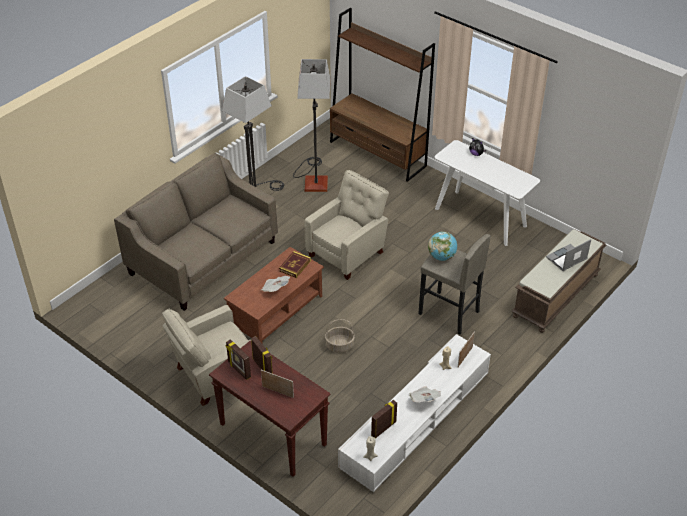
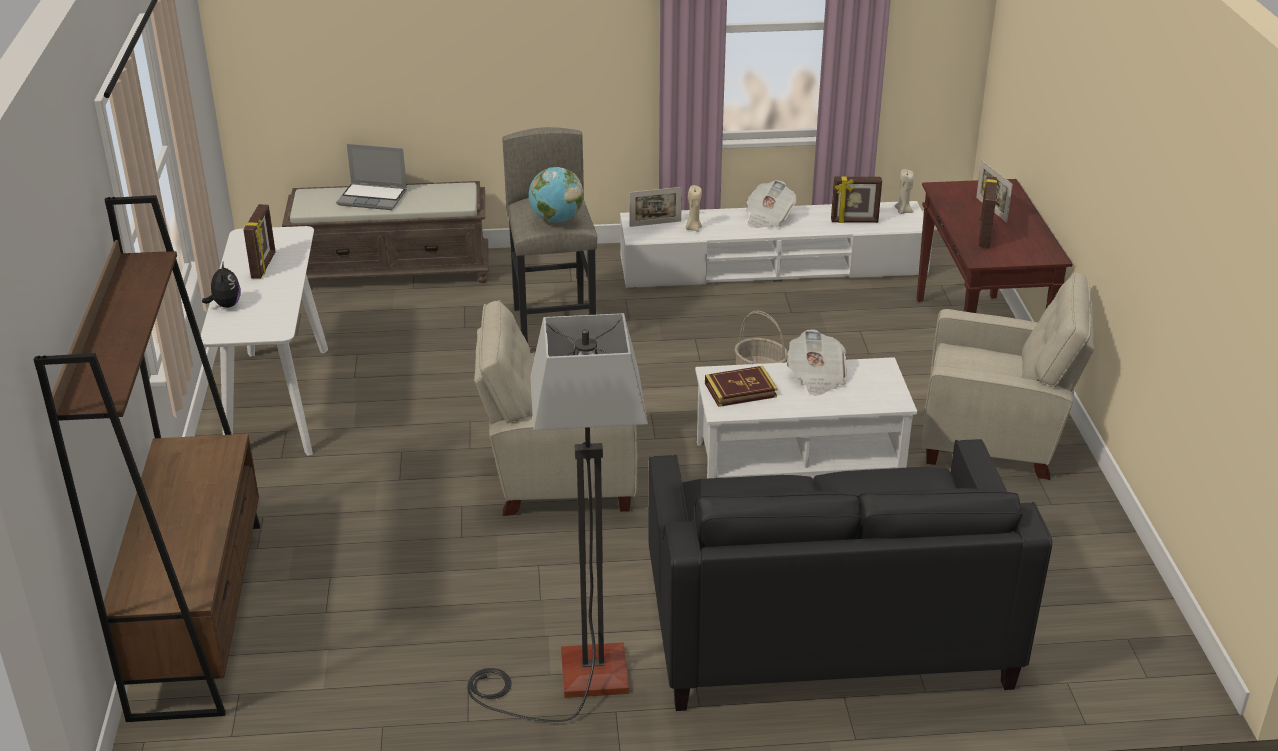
camera: 135 degrees left, 10 degrees down
(203, 258) = (825, 627): beige sofa -> black sofa
(239, 370) = (1022, 248): picture frame -> picture frame (264, 266)
(276, 311) = (798, 464): brown coffee table -> white coffee table
(314, 179) = (399, 648): floor lamp -> none

